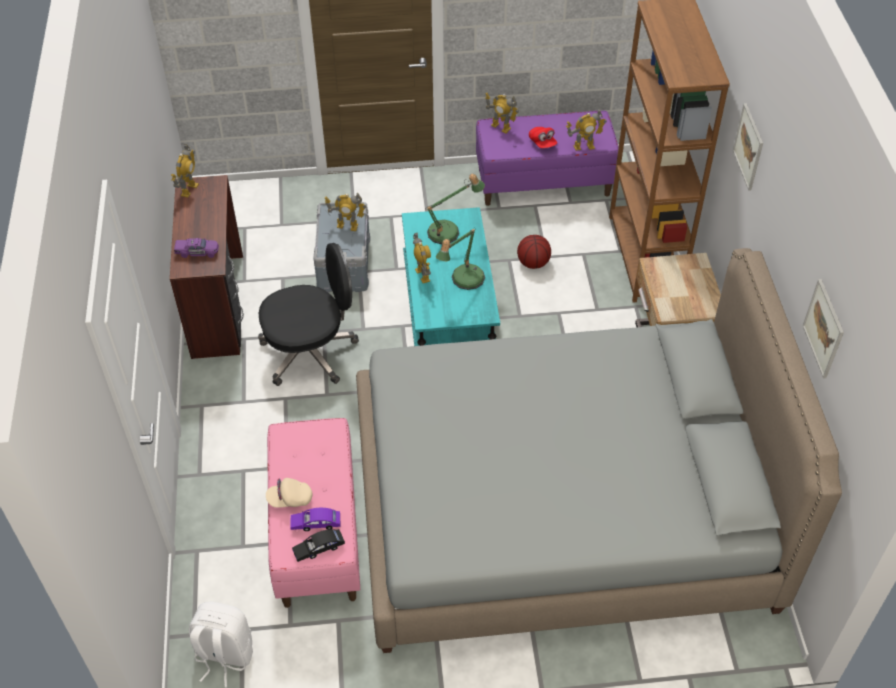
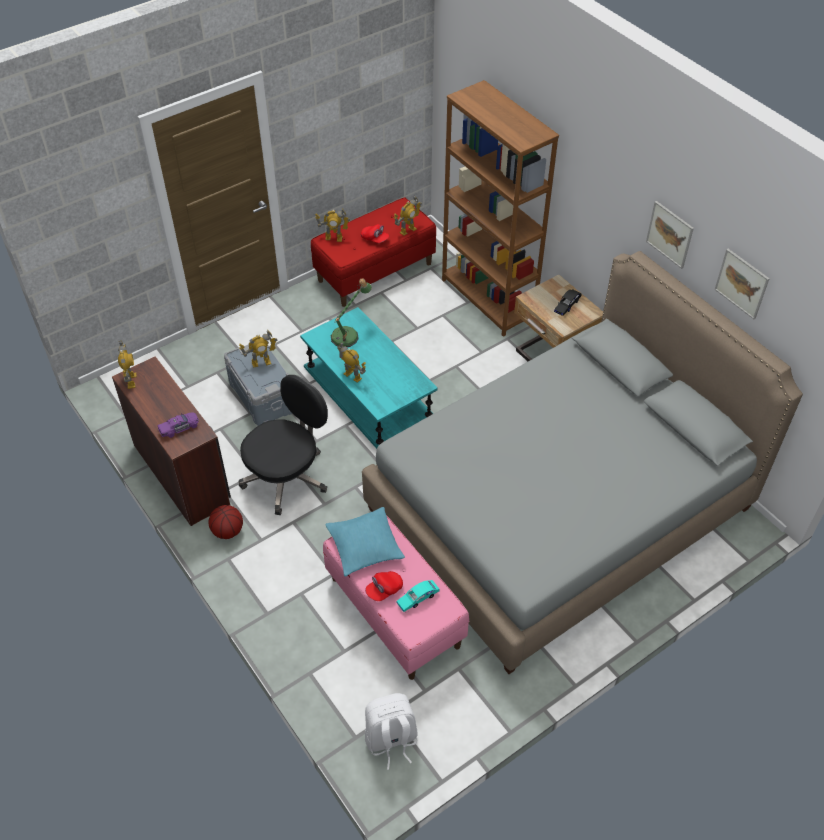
camera: 30 degrees left, 0 degrees up
(290, 499) = (384, 590): beige cap -> red cap
(303, 447) = (365, 546): none -> turquoise pillow
(315, 523) = (418, 598): purple toy car -> turquoise toy car
(319, 548) = (434, 615): black toy car -> black toy car (567, 305)
(463, 281) = (387, 367): table lamp -> none
(533, 263) = (411, 336): basketball -> basketball (228, 531)
(543, 182) = (375, 272): purple bench -> red bench
(748, 146) = (596, 177): picture -> picture (670, 234)

